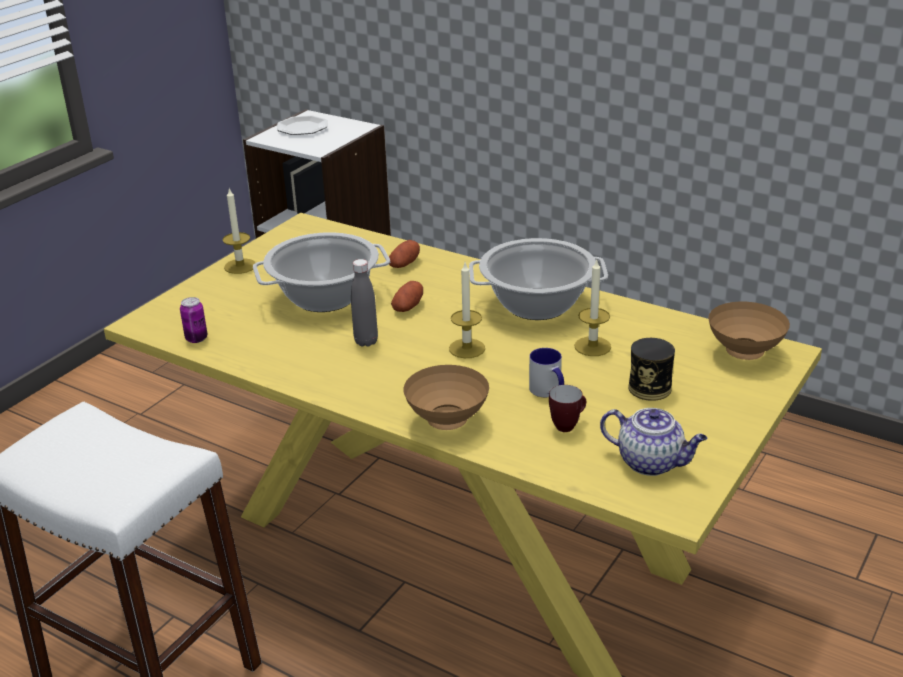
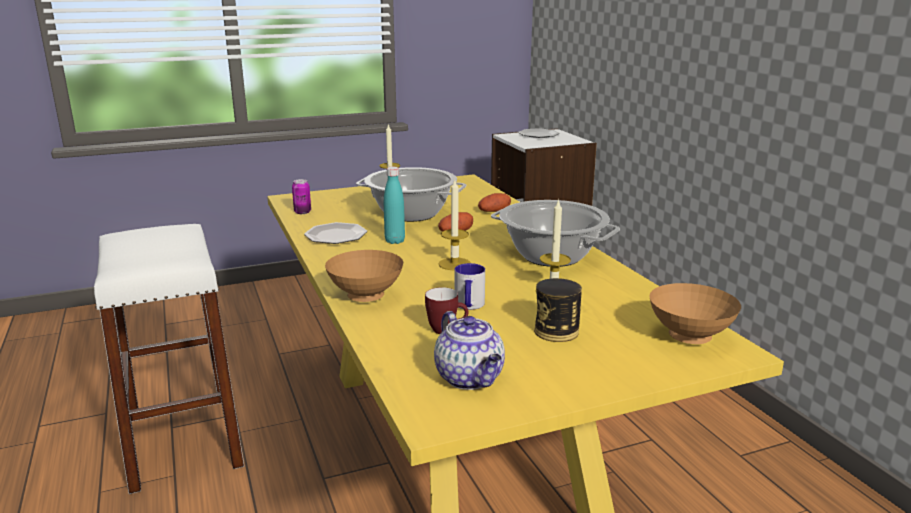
camera: 35 degrees right, 10 degrees down
(293, 358) = (335, 236): none -> plate
(366, 341) = (395, 241): grey bottle -> turquoise bottle

